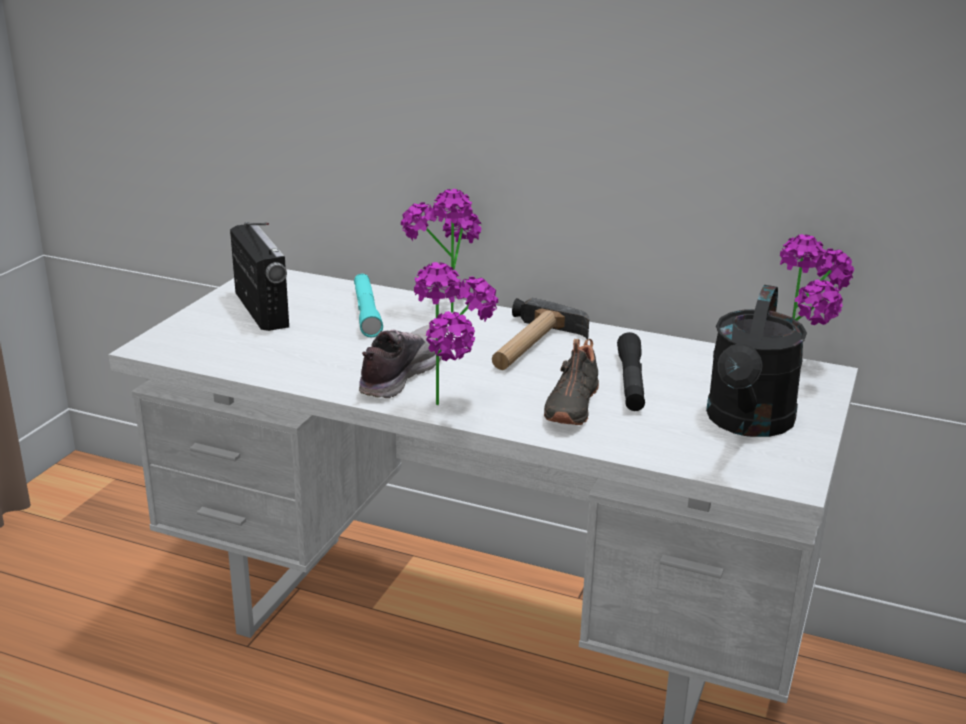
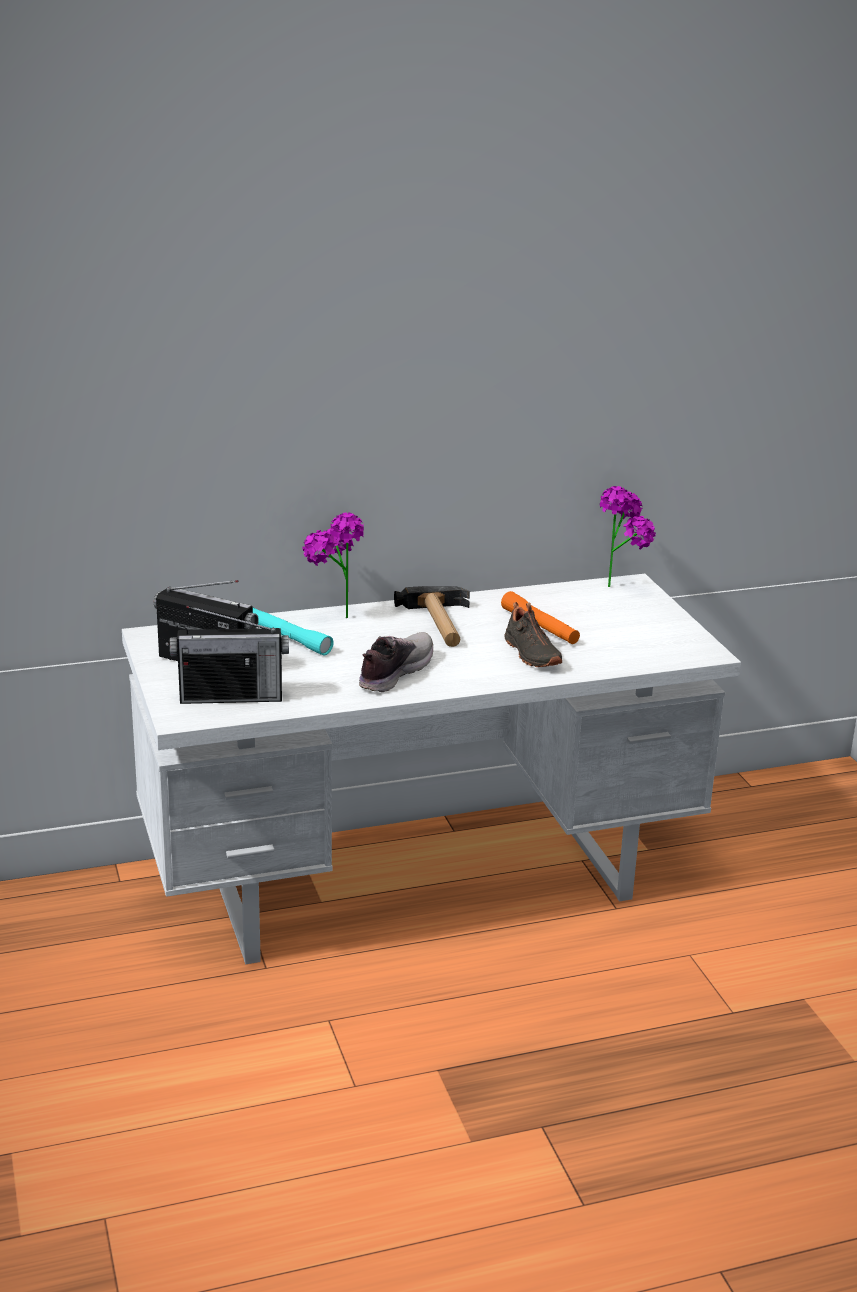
camera: 40 degrees left, 0 degrees up
(224, 344) = (231, 697): none -> radio
(399, 374) = (393, 673): shoe -> shoe turned 45 degrees clockwise
(455, 407) = (467, 680): potted plant -> none
(631, 382) = (540, 627): black flashlight -> orange flashlight
(747, 423) = (640, 629): black watering can -> none

